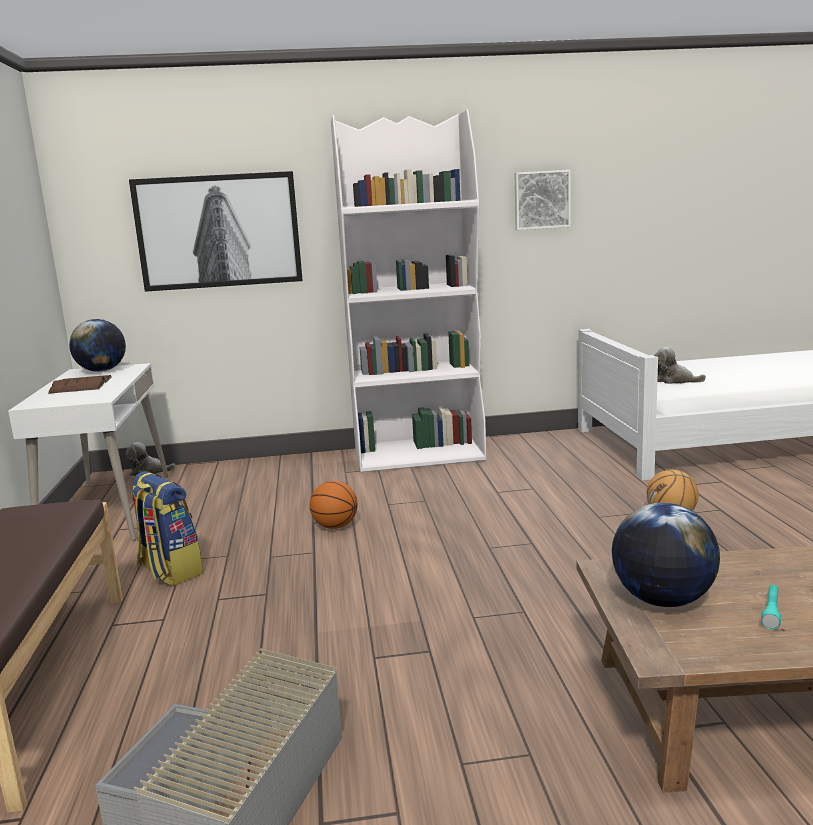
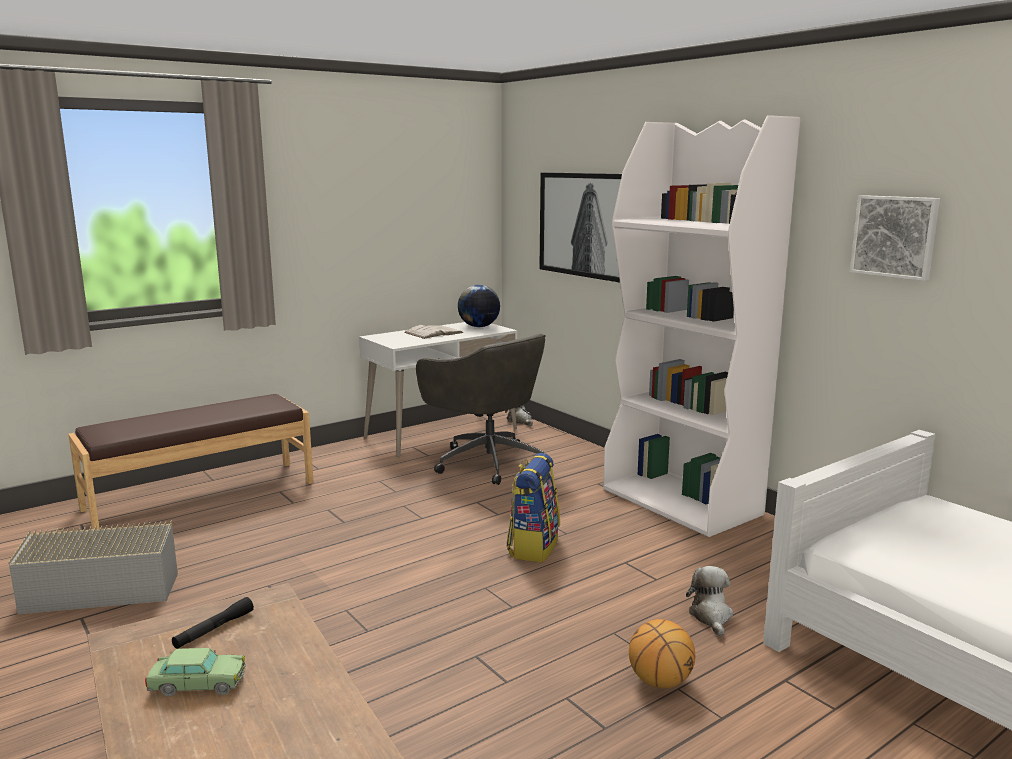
camera: 60 degrees right, 0 degrees up
(81, 385) = (433, 332): brown book -> white book
(169, 571) = (359, 482): backpack -> backpack (533, 547)
(226, 502) = (487, 462): none -> grey office chair
(335, 526) = (476, 512): basketball -> none
(662, 600) = (214, 629): globe -> black flashlight
(674, 381) = (912, 546): plush toy -> plush toy (711, 616)
(771, 612) = (198, 684): turquoise flashlight -> toy car

